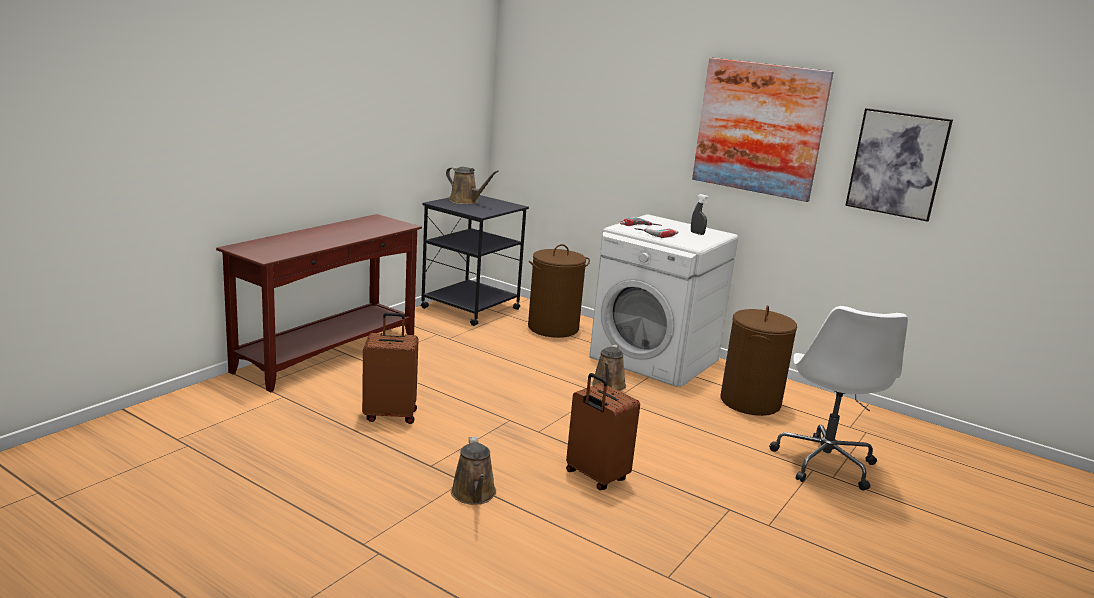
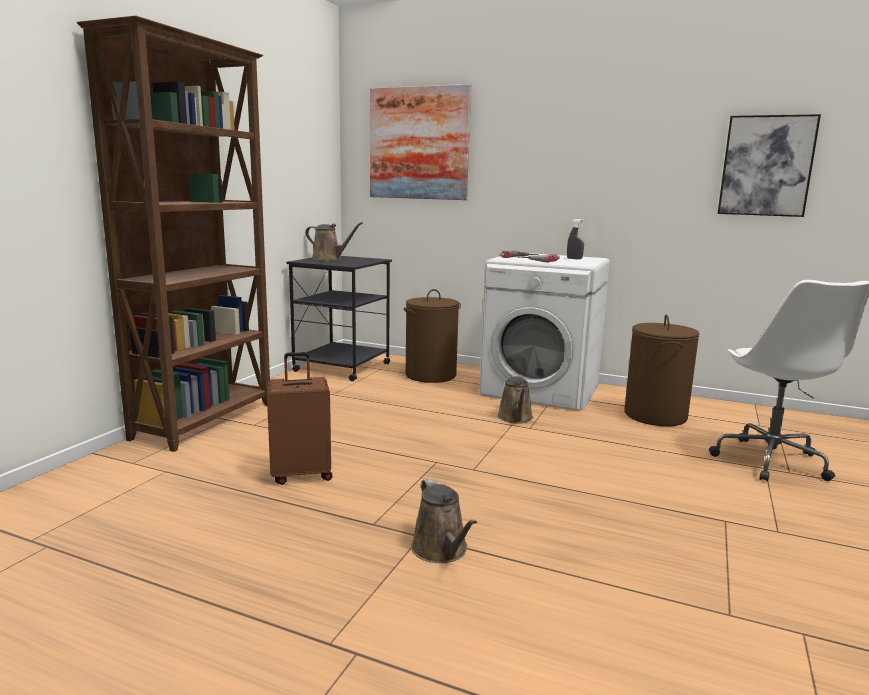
camera: 10 degrees left, 5 degrees down
(327, 353) = (206, 421): brown console table -> brown bookcase
(595, 477) = (563, 508): brown suitcase -> none
(759, 128) = (622, 151): picture -> picture (419, 143)

